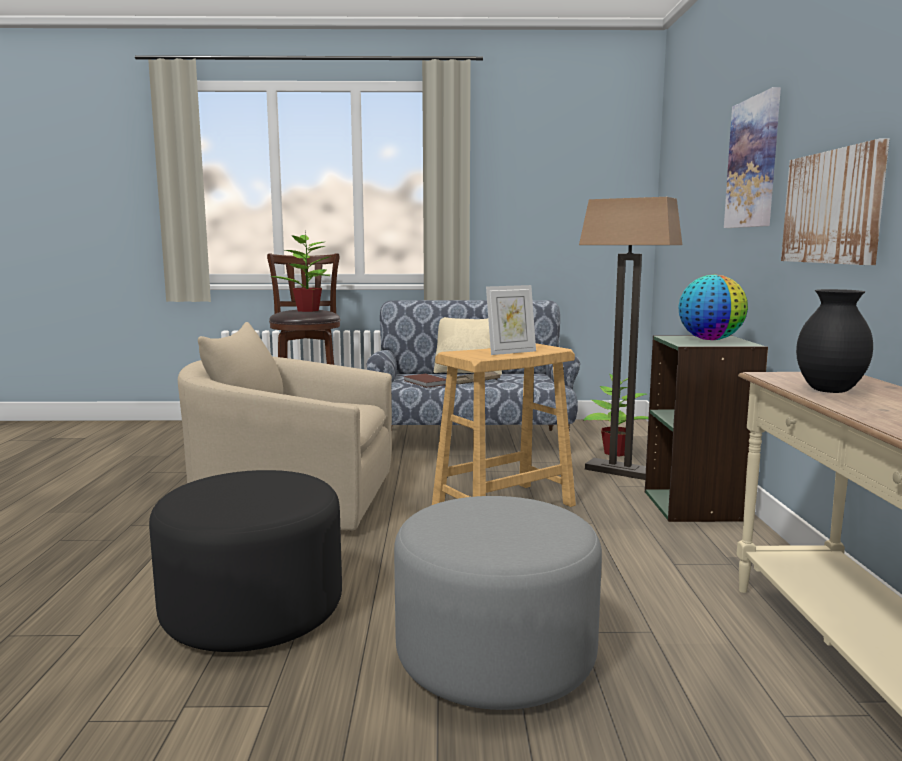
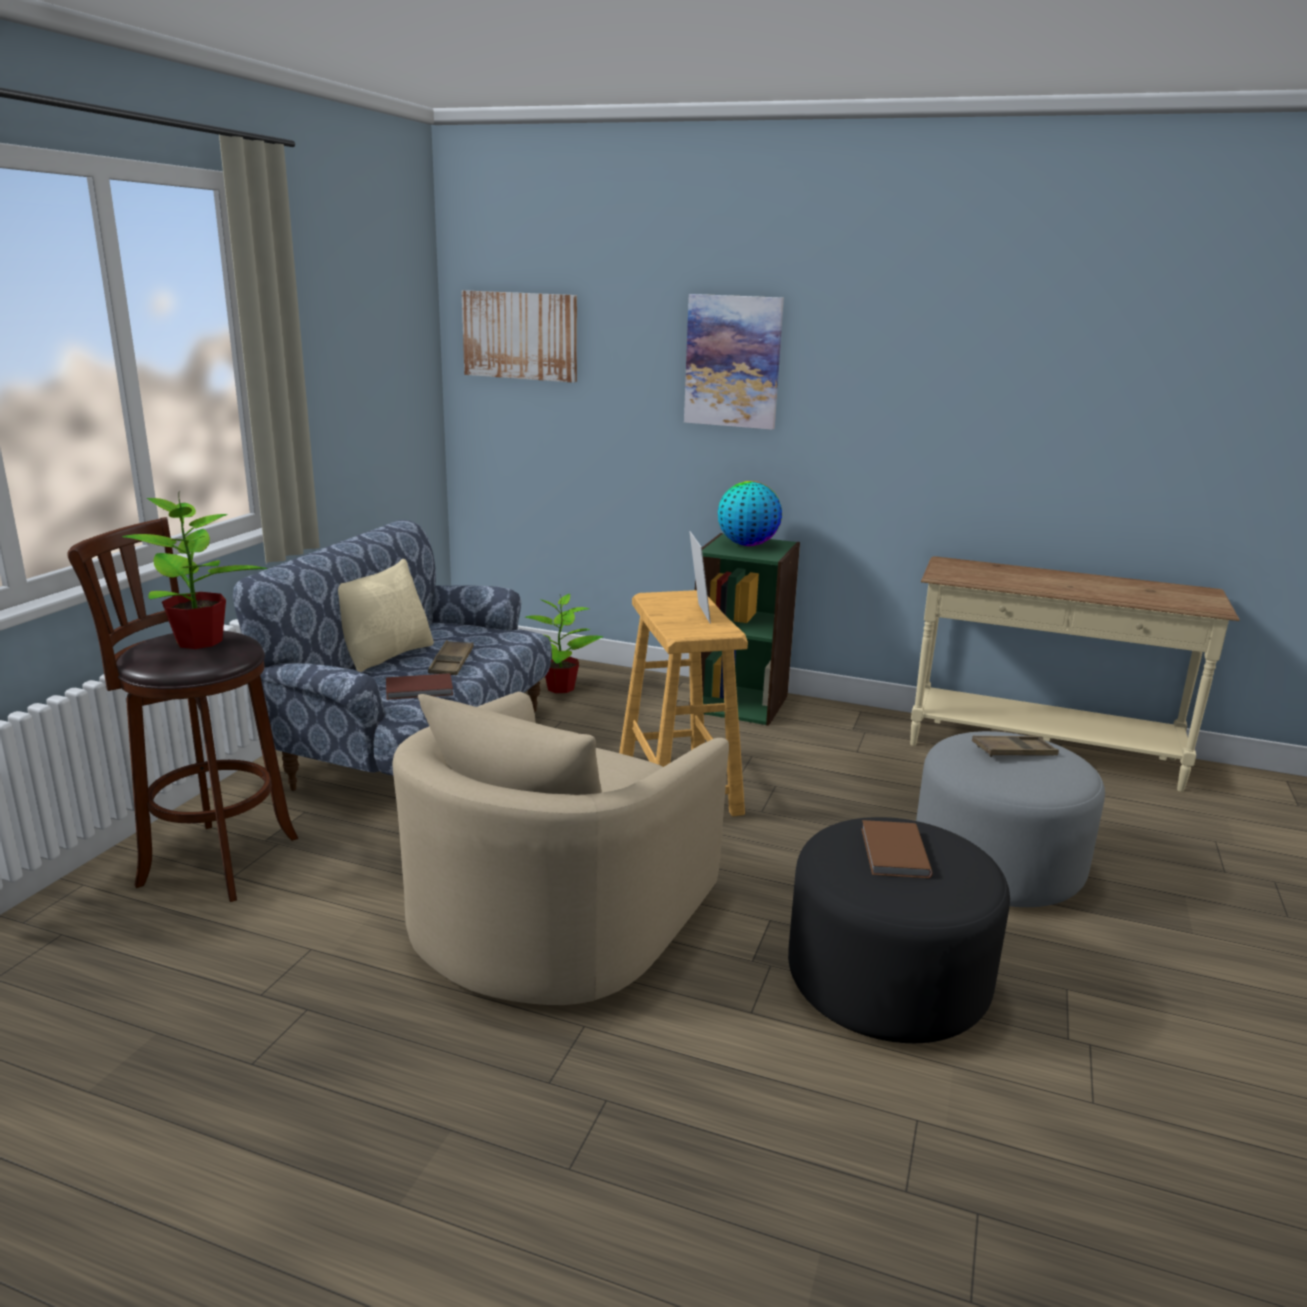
camera: 70 degrees left, 10 degrees up
(254, 486) = (892, 853): none -> brown book
(517, 520) = (1013, 752): none -> brown tray
(620, 471) = (622, 703): floor lamp -> none
(829, 390) = (1008, 579): black vase -> none
(833, 207) = (887, 425): picture -> picture (520, 336)

